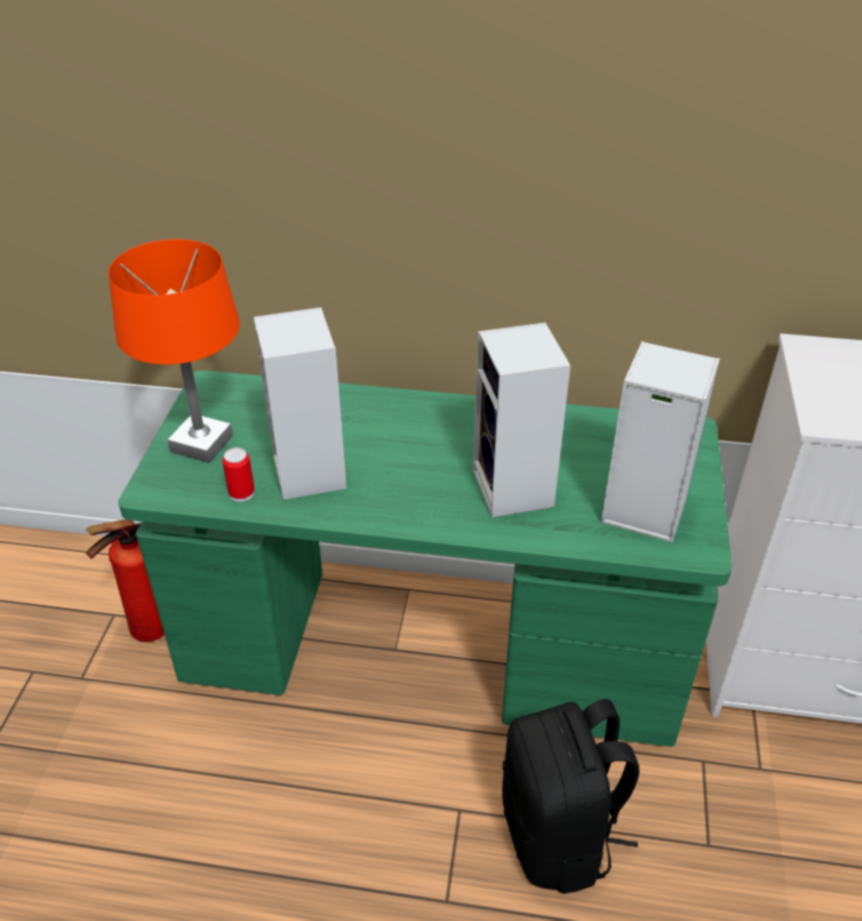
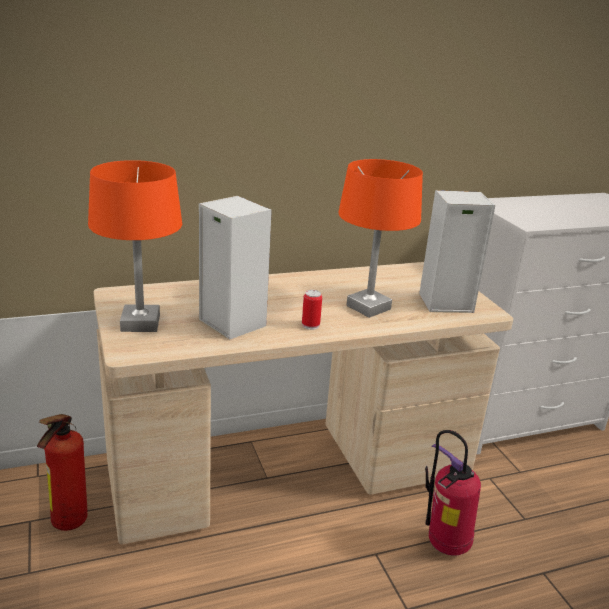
camera: 30 degrees left, 15 degrees down
(241, 493) = (197, 342): can -> can (310, 325)
(431, 651) = (291, 471): green desk -> beige desk
(515, 490) = (369, 307): speaker -> orange table lamp
(559, 835) = (444, 545): black backpack -> fire extinguisher

